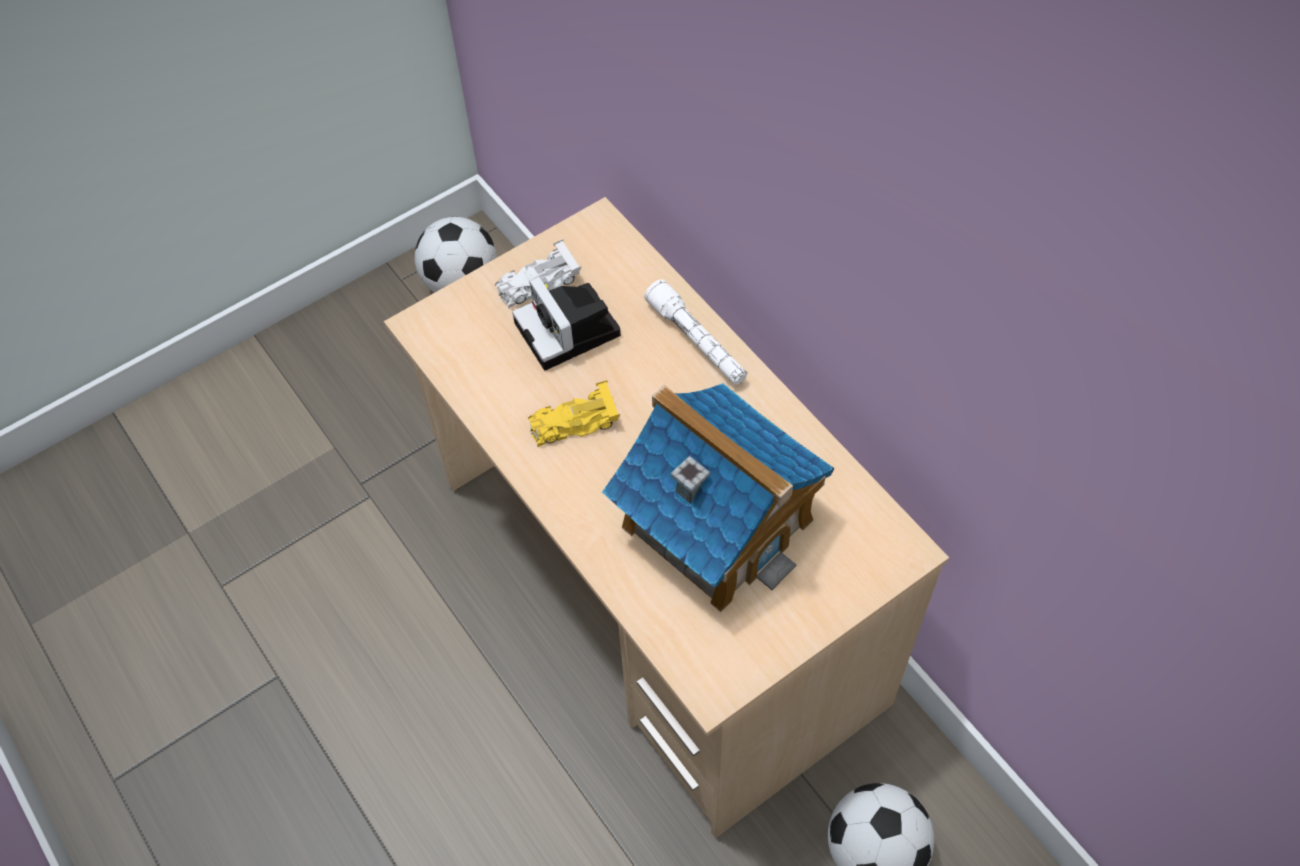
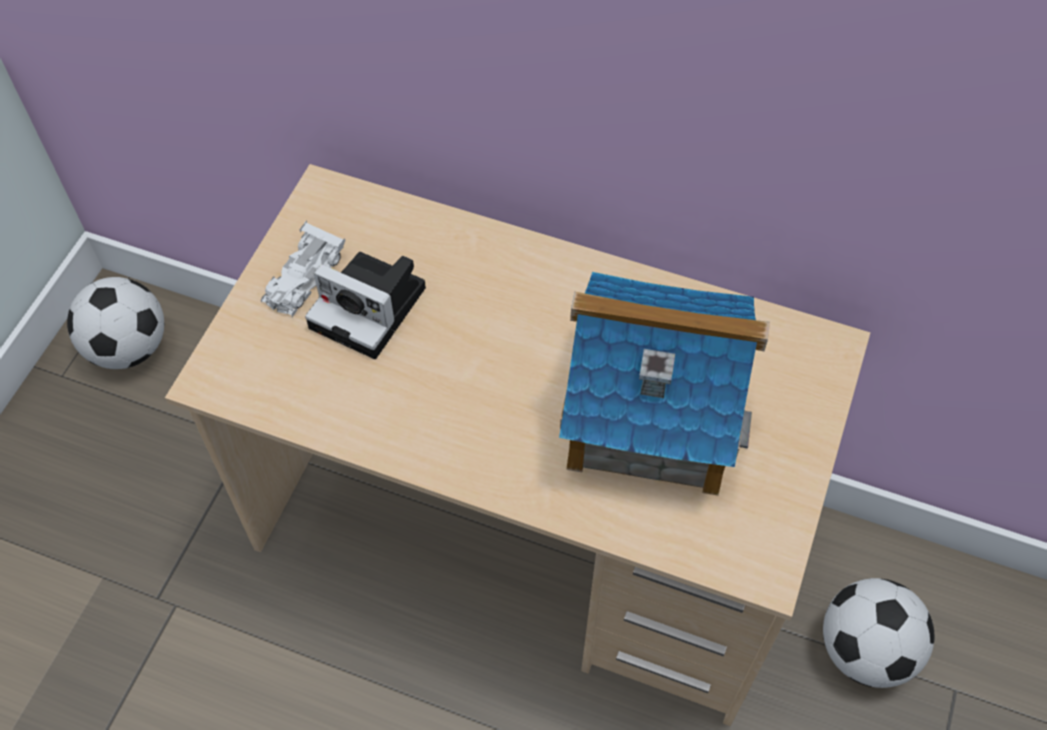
camera: 35 degrees left, 0 degrees up
(573, 422) = (442, 394): yellow toy car -> none
(697, 342) = (503, 256): white flashlight -> none

